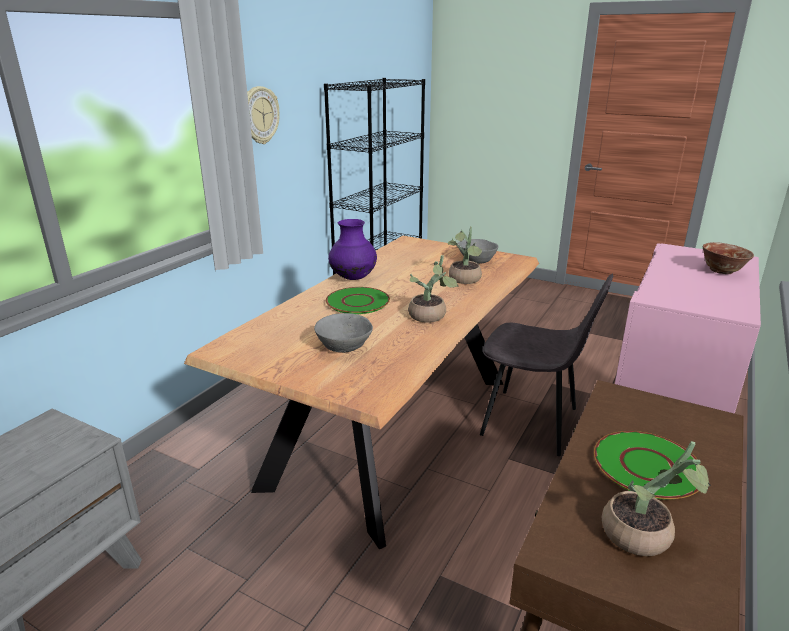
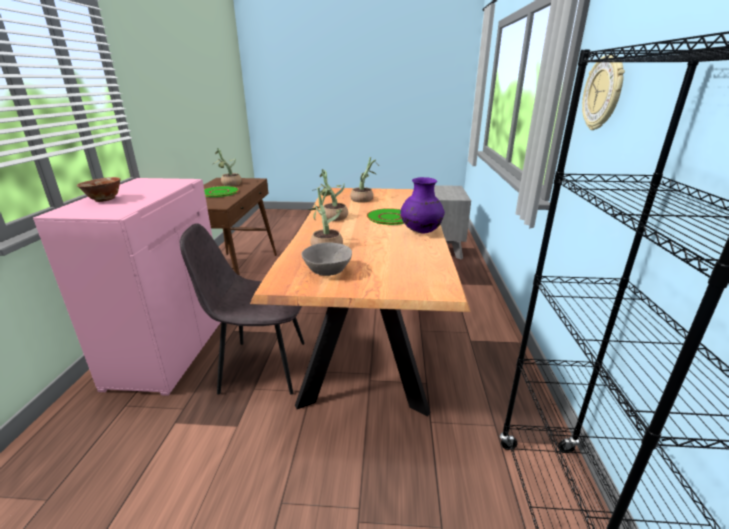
camera: 155 degrees right, 0 degrees up
(343, 347) = (364, 199): grey bowl -> potted plant

